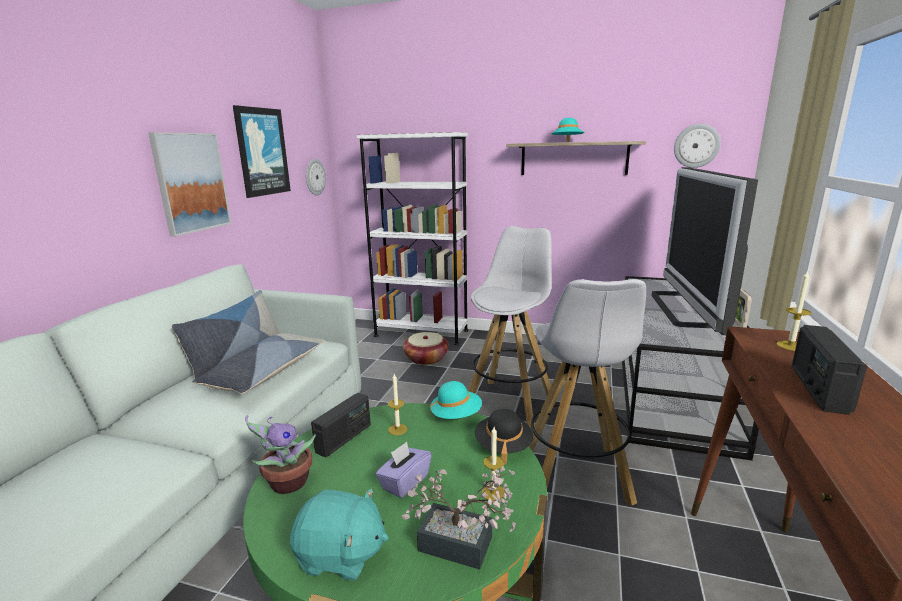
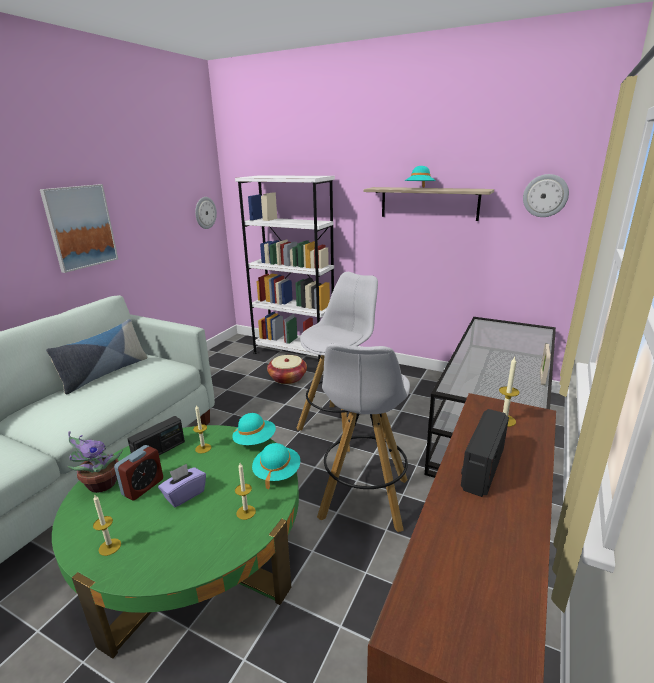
camera: 10 degrees right, 5 degrees up
(262, 152) = (150, 195): picture -> none
(265, 372) = (118, 390): pillow -> none
(341, 556) = (110, 547): turquoise plush toy -> candle
(345, 480) = (143, 487): none -> alarm clock
(463, 547) = (199, 553): potted plant -> none
(503, 446) = (277, 473): black hat -> turquoise hat
(684, 309) = (503, 358): television -> none

